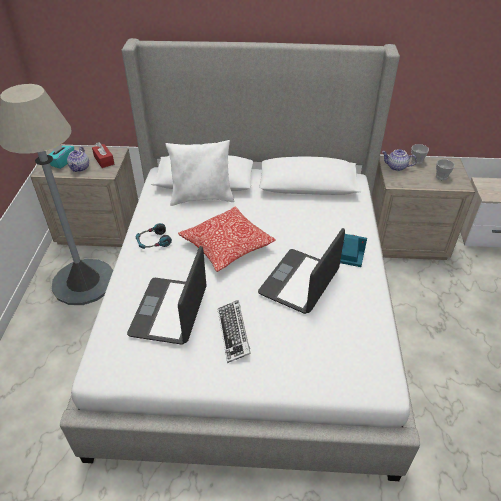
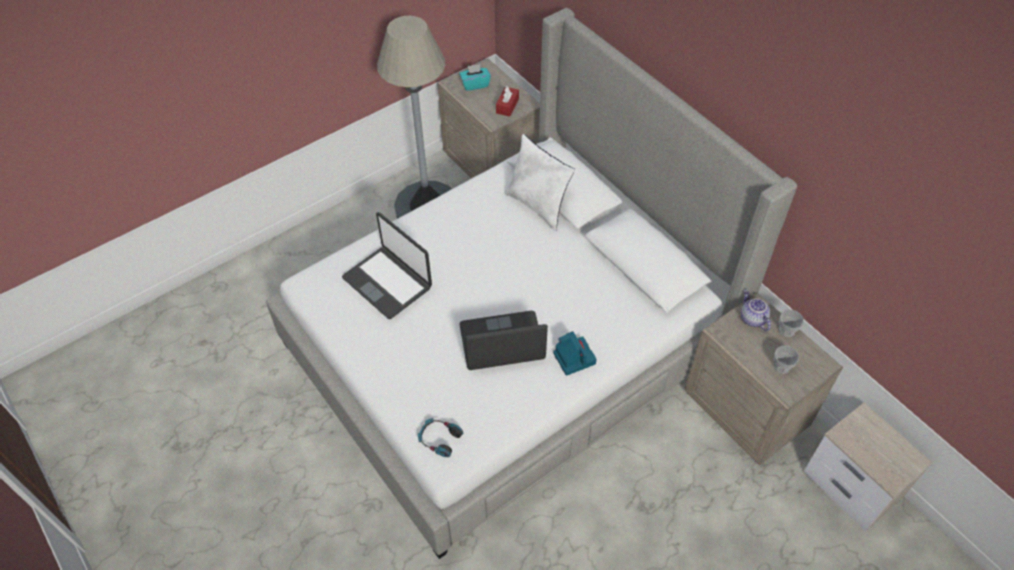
camera: 50 degrees right, 10 degrees up
(80, 168) = (480, 101): teapot -> none
(153, 241) = (450, 216): headphones -> headphones (439, 439)
(170, 311) = (388, 282): laptop -> laptop turned 105 degrees counterclockwise
(227, 246) = (494, 266): pillow -> none
(233, 333) = (405, 336): keyboard -> none

